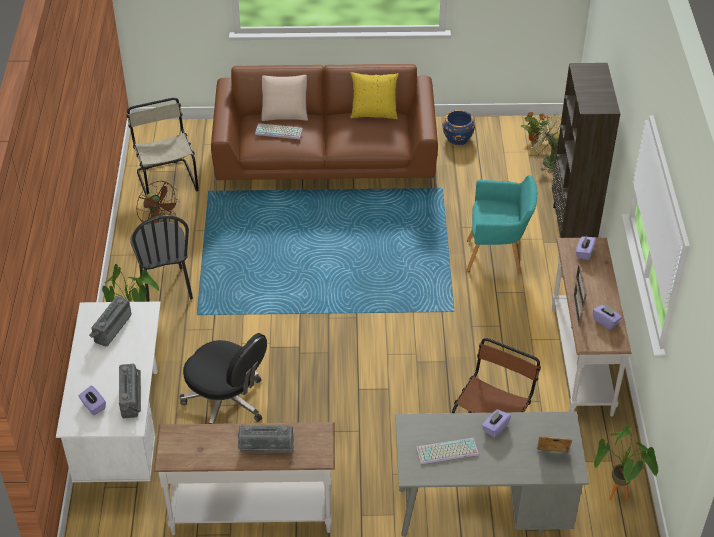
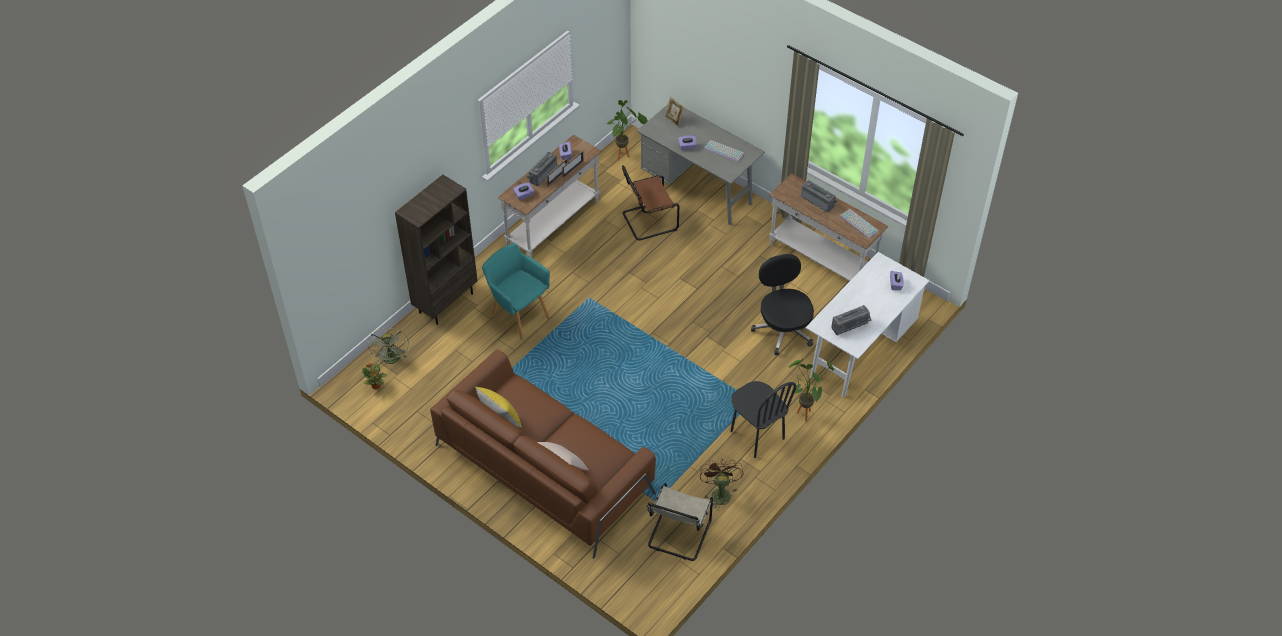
camera: 140 degrees left, 5 degrees up
(133, 398) = (869, 275): radio -> radio (541, 174)
(165, 287) = (757, 435): black chair -> black chair turned 120 degrees clockwise
(279, 131) = (587, 447): keyboard -> keyboard (858, 224)
(458, 138) = (426, 423): blue planter -> none

